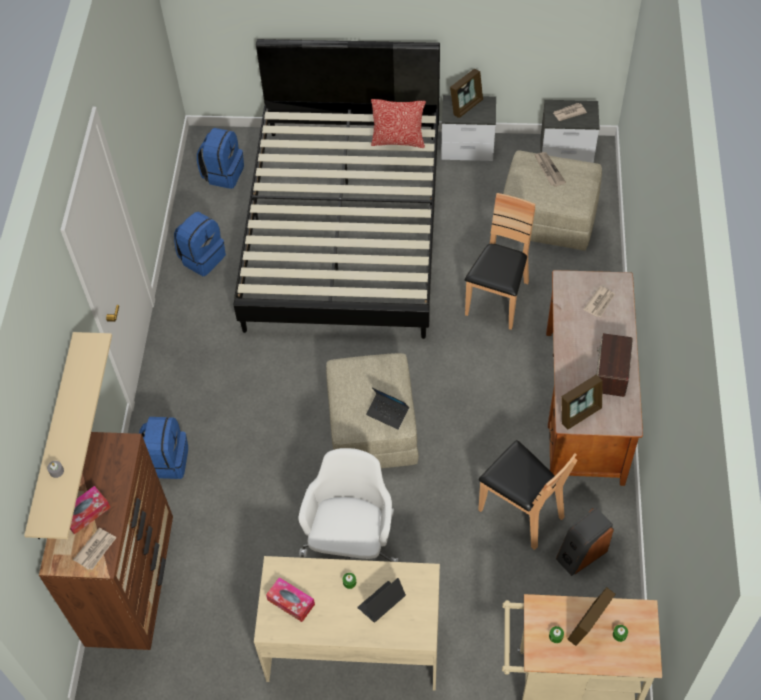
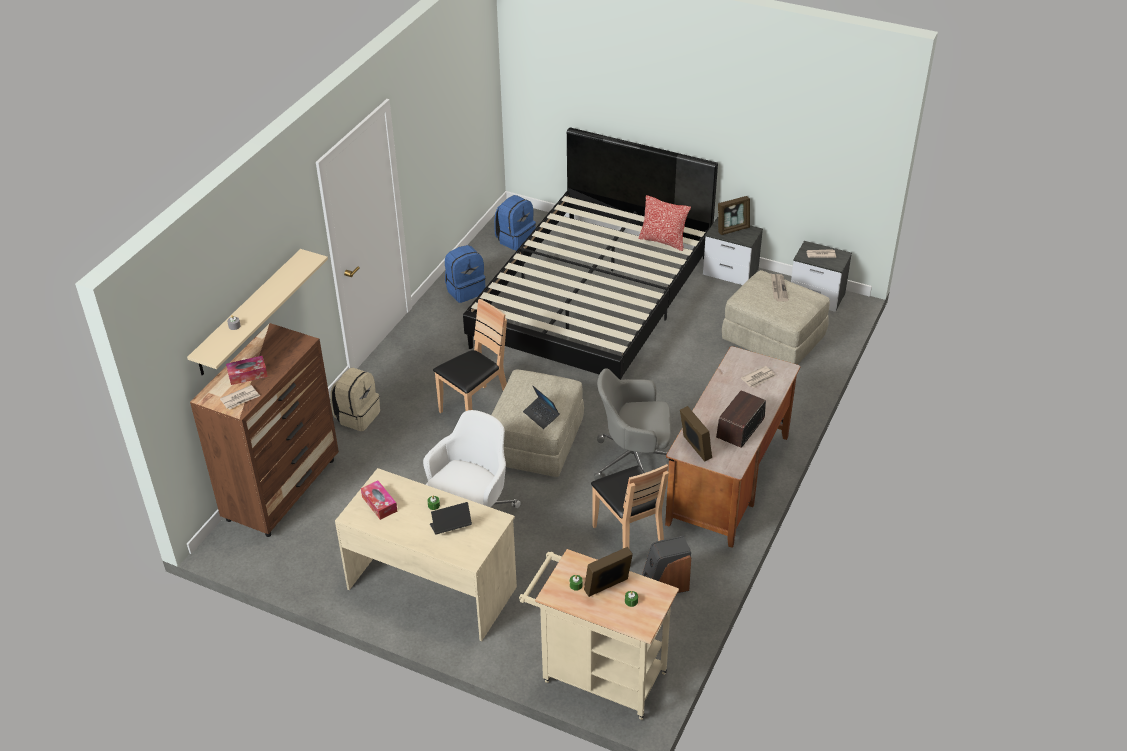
camera: 20 degrees right, 15 degrees down
(166, 460) = (357, 416): blue backpack -> beige backpack
(482, 416) = (634, 461): none -> grey office chair
(498, 299) = (695, 384): brown chair -> brown chair (475, 409)
(579, 413) = (694, 448): picture frame -> picture frame turned 105 degrees counterclockwise

